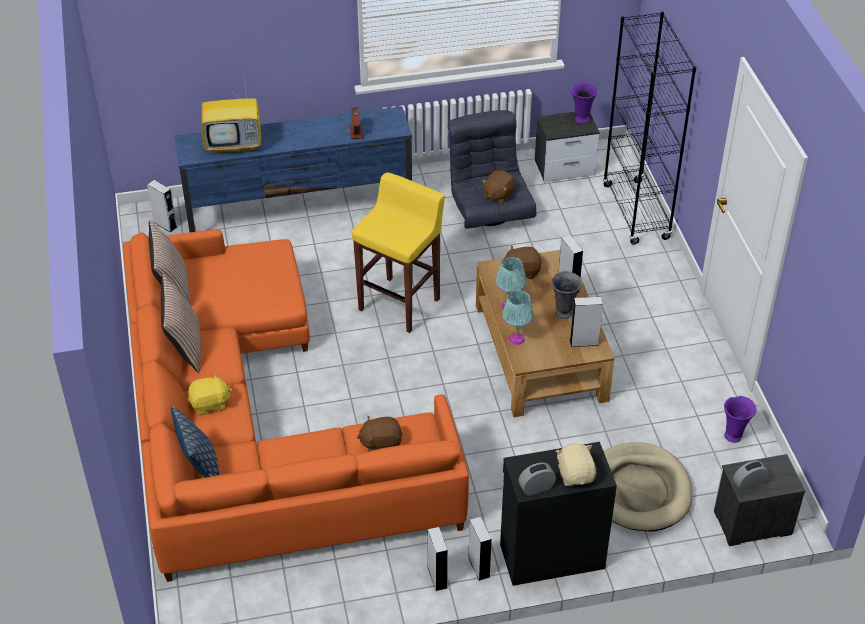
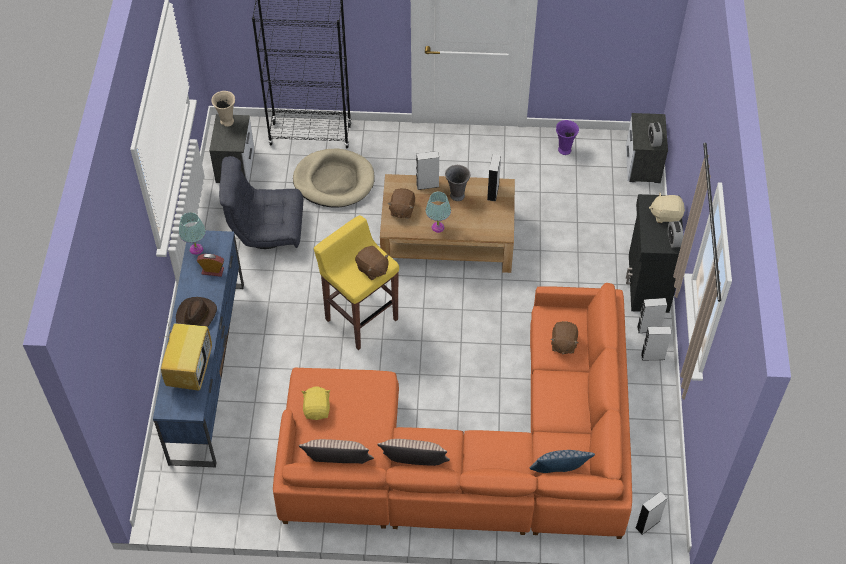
camera: 75 degrees left, 10 degrees up
(165, 225) = (183, 486): grey speaker -> grey speaker (647, 524)
(210, 404) = (489, 456): yellow plush toy -> yellow plush toy (317, 409)
(297, 134) = (196, 317): none -> brown hat
(498, 195) = (279, 210): brown plush toy -> brown plush toy (372, 269)
(517, 338) = (476, 232): turquoise table lamp -> turquoise table lamp (196, 249)
(581, 119) = (227, 122): purple vase -> beige vase
(640, 490) = (601, 216): beige dog bed -> beige dog bed (334, 181)

